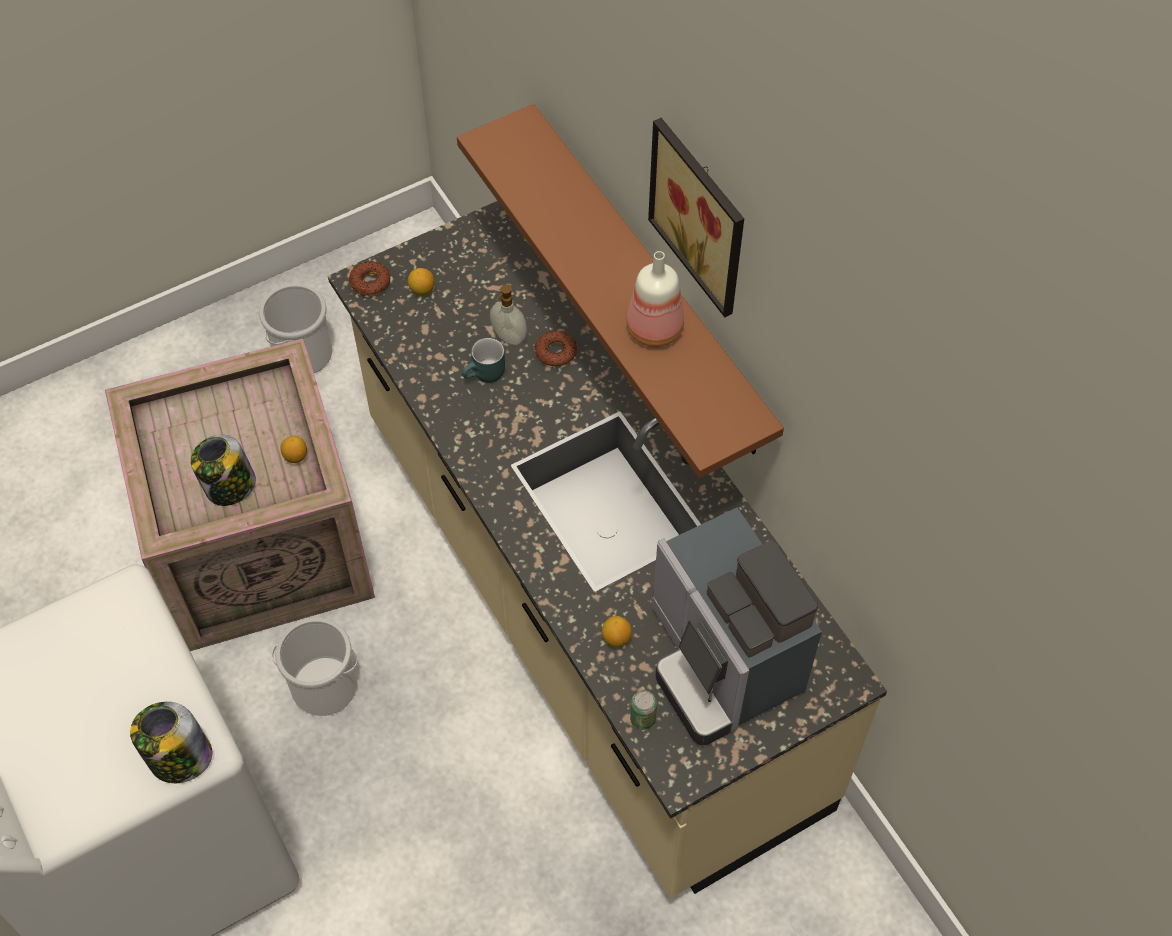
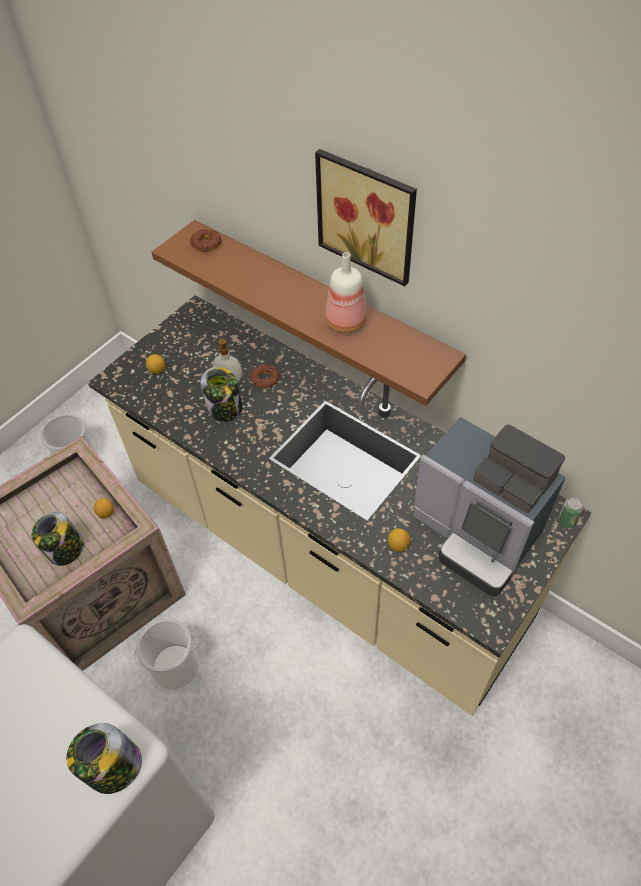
camera: 20 degrees left, 5 degrees down
(370, 282) = (119, 377): donut -> donut (206, 244)
(486, 375) = (225, 408): turquoise mug -> jar
(642, 719) = (445, 594): can -> can (566, 521)

